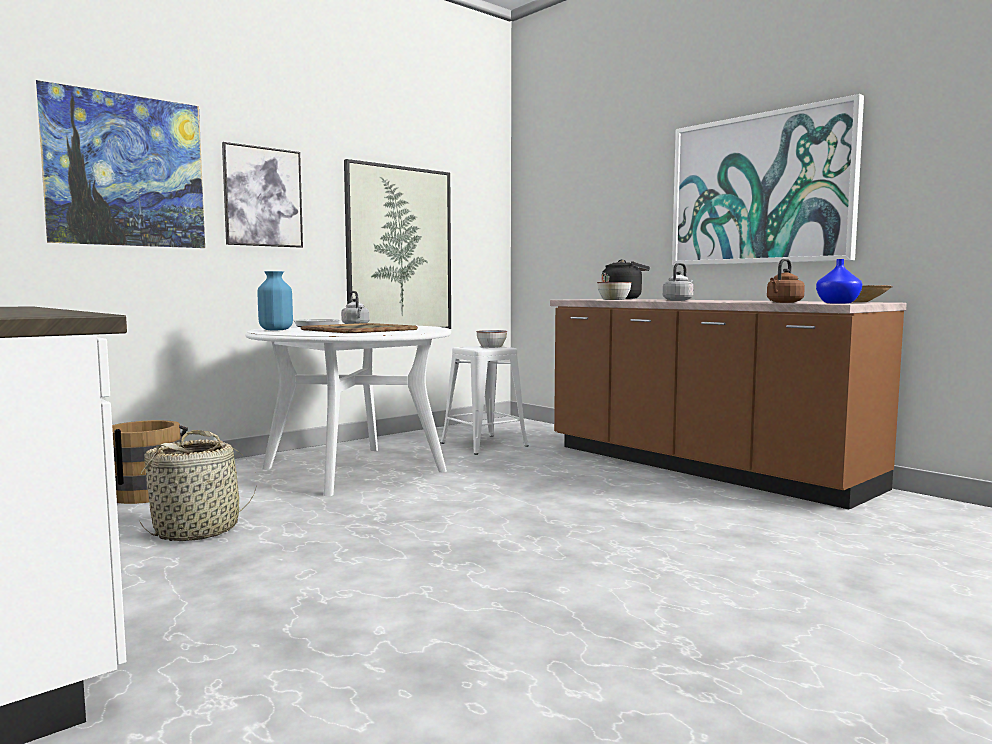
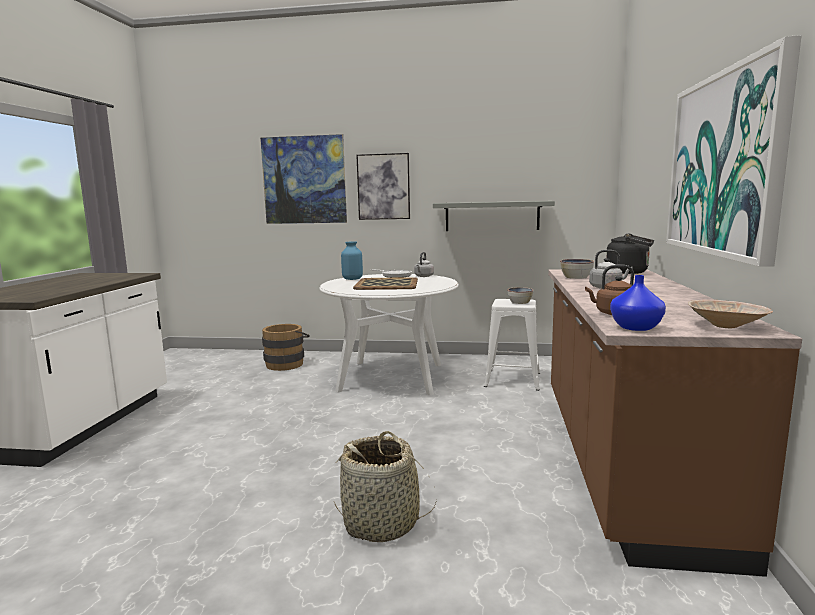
camera: 50 degrees right, 5 degrees up
(197, 530) = (249, 393): basket -> basket (382, 523)
(399, 250) = (492, 216): picture -> grey shelf

